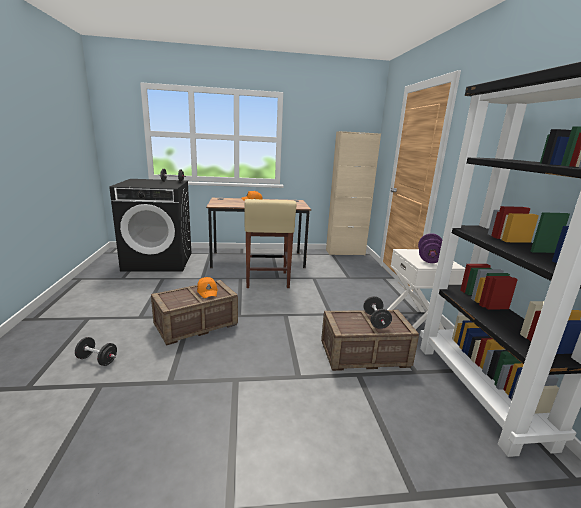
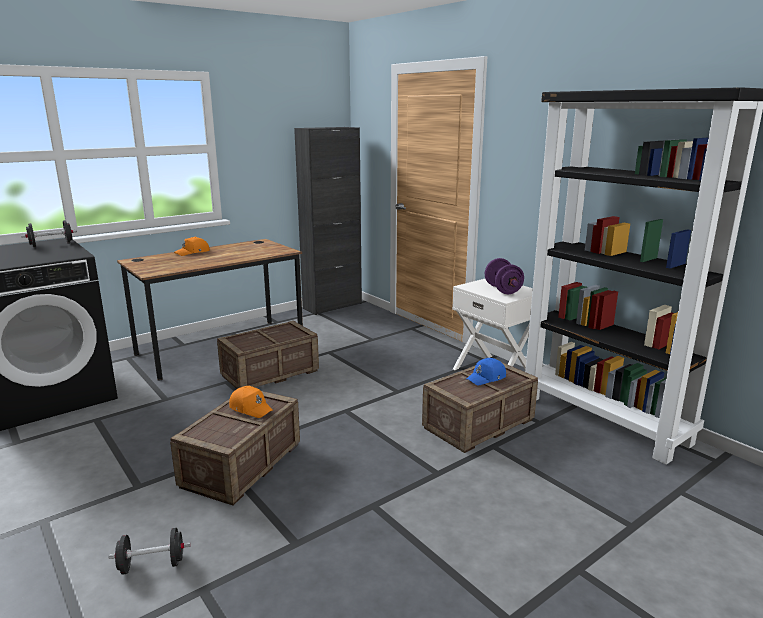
camera: 30 degrees left, 0 degrees up
(267, 280) = (270, 373): beige stool -> crate
(345, 252) = (332, 306): beige cabinet -> black cabinet
(375, 321) = (486, 378): black dumbbell -> blue cap

